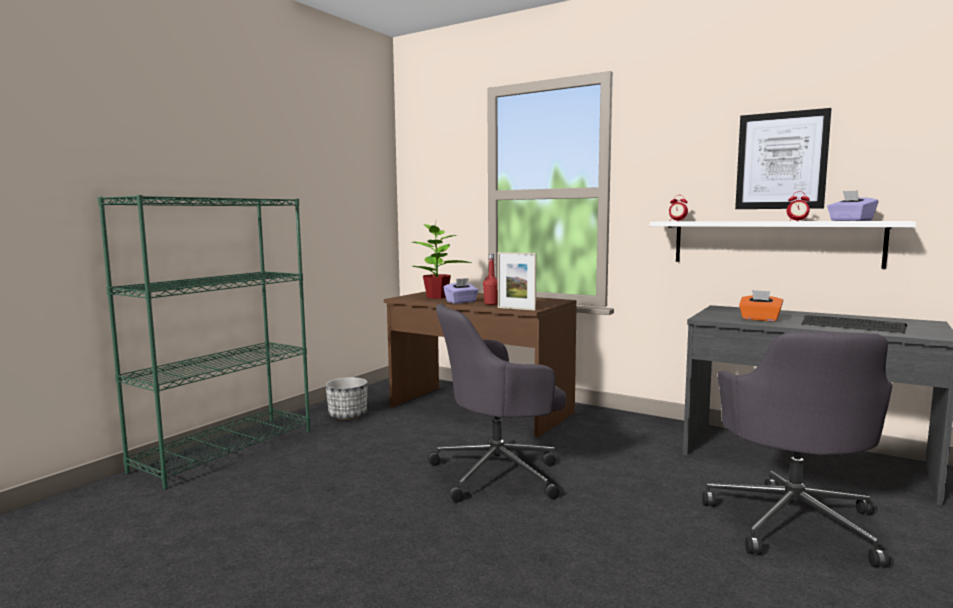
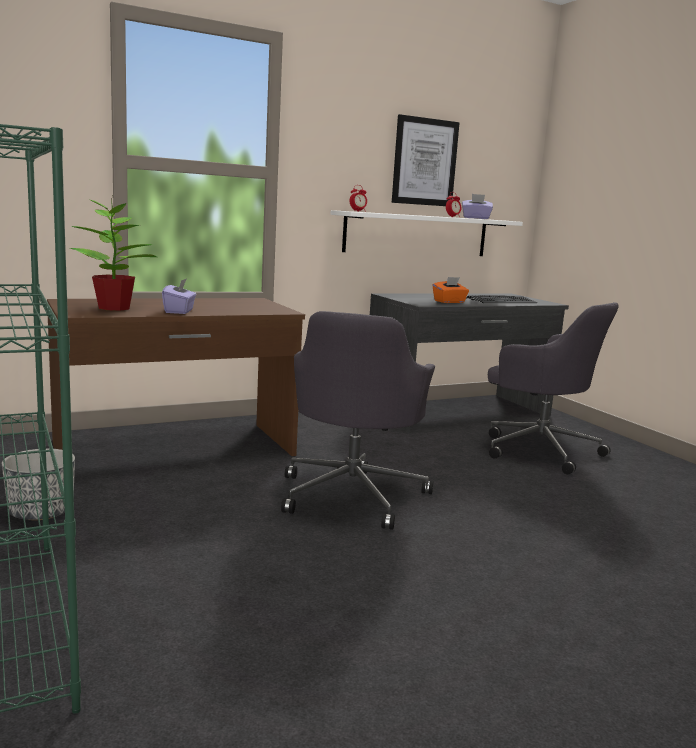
camera: 60 degrees left, 5 degrees up
(491, 304) = (221, 310): red bottle -> none
(516, 309) = (272, 312): picture frame -> none

